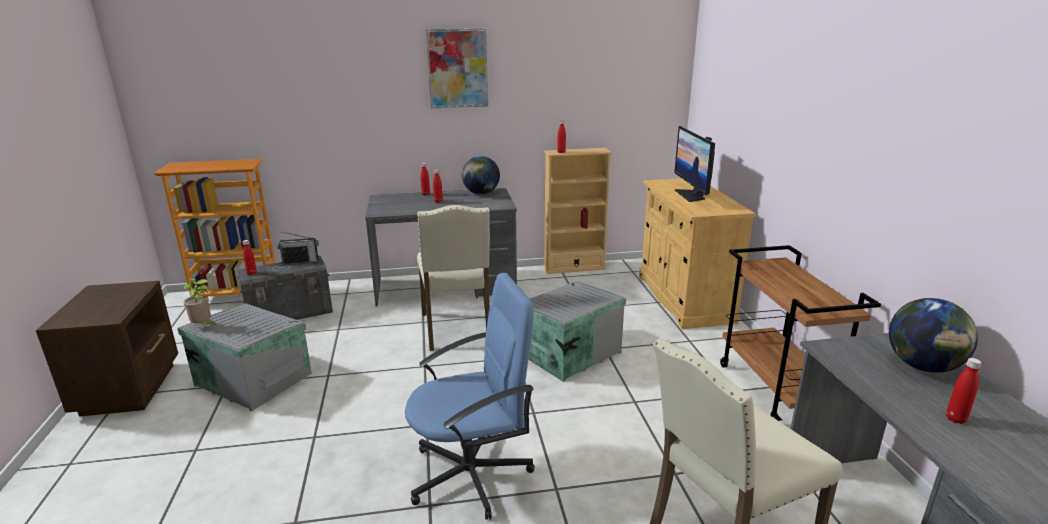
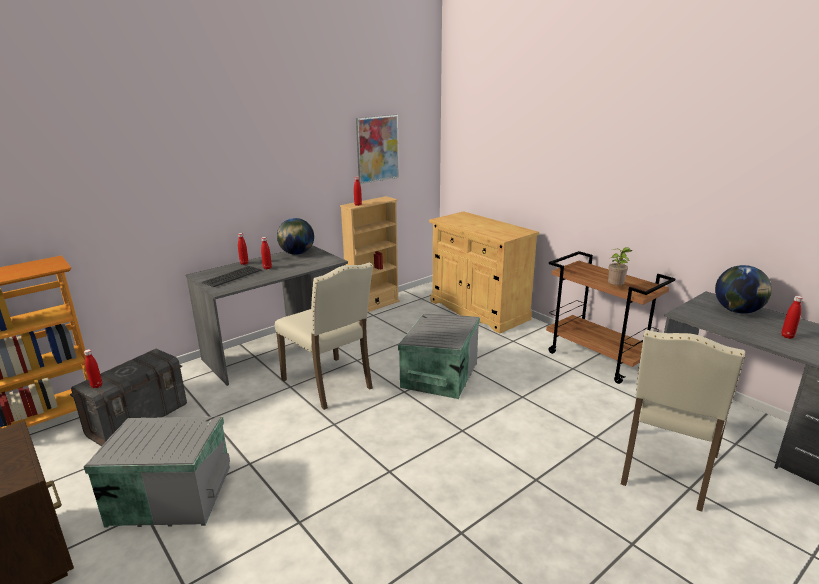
camera: 30 degrees left, 0 degrees up
(203, 326) = (116, 454): potted plant -> potted plant (616, 288)
(301, 262) = (142, 360): radio -> none
(400, 203) = (232, 276): none -> keyboard
(457, 68) = (260, 136): picture -> picture (377, 149)
(472, 474) = (467, 495): blue office chair -> none
(691, 195) = (480, 226): monitor -> none

